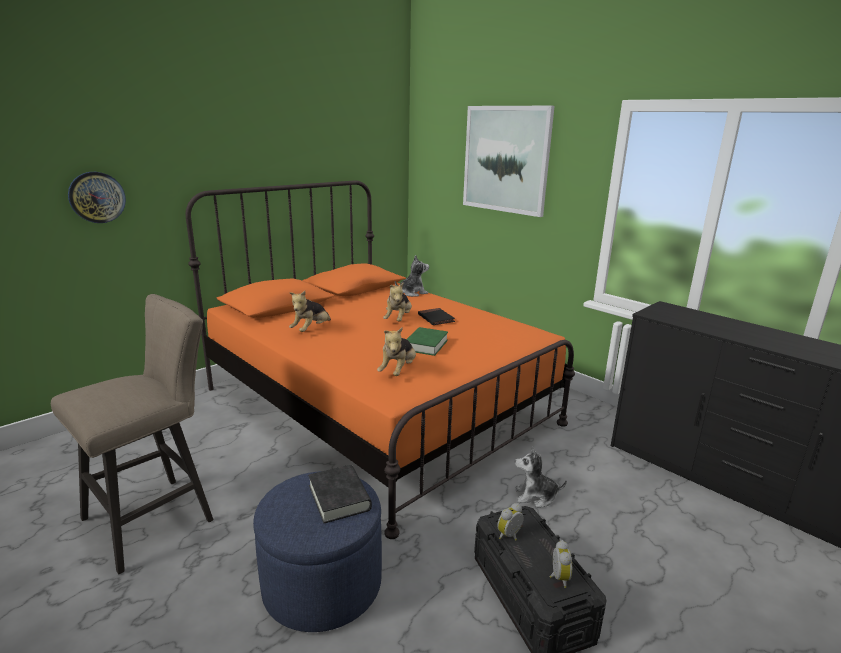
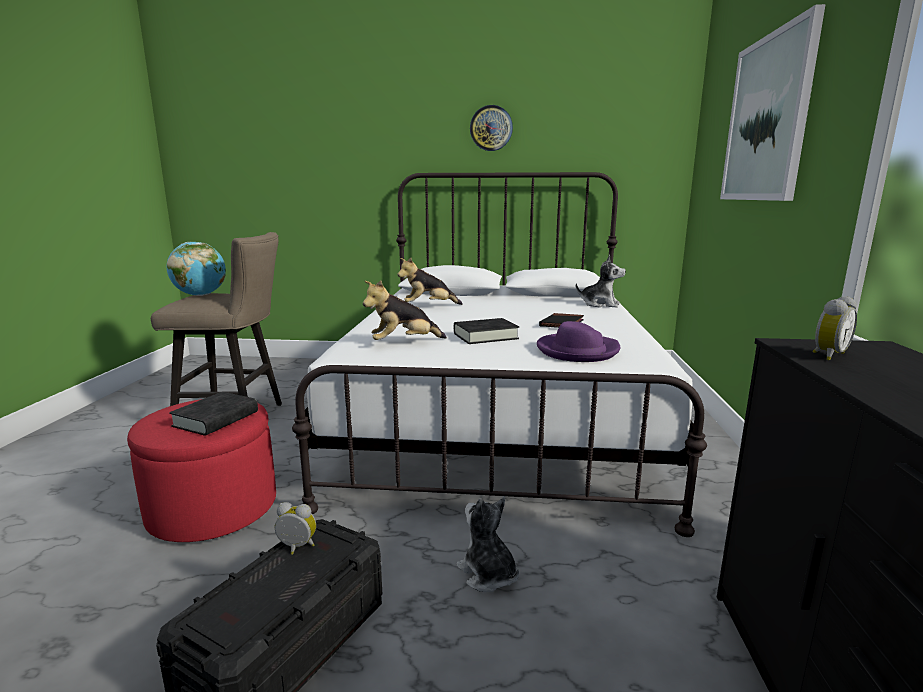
camera: 50 degrees right, 5 degrees down
(97, 197) = (335, 174): wall clock -> wall clock (491, 128)
(101, 394) = (200, 295): none -> globe
(322, 584) = (213, 508): blue ottoman -> red ottoman
(378, 406) = (498, 420): orange bed -> white bed
(398, 319) = (521, 316): plush toy -> none
(425, 345) = (485, 336): green book -> black book
(494, 338) = (577, 351): none -> purple hat
(558, 577) = (240, 612): alarm clock -> alarm clock (827, 355)

